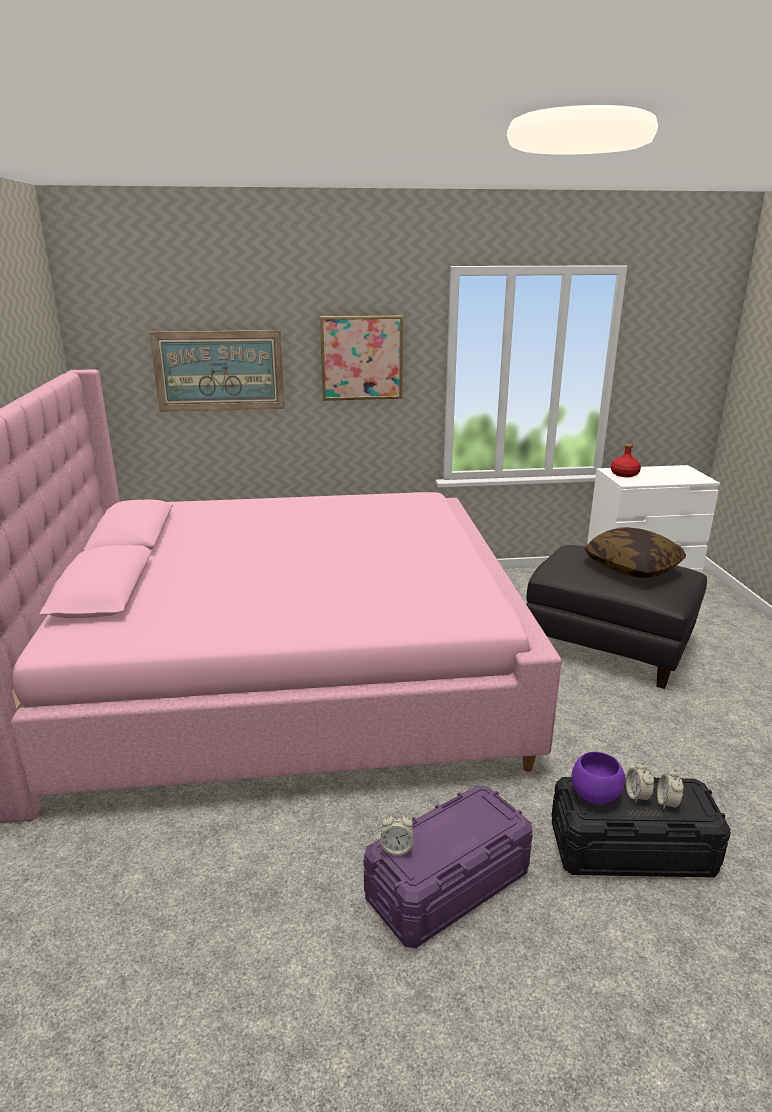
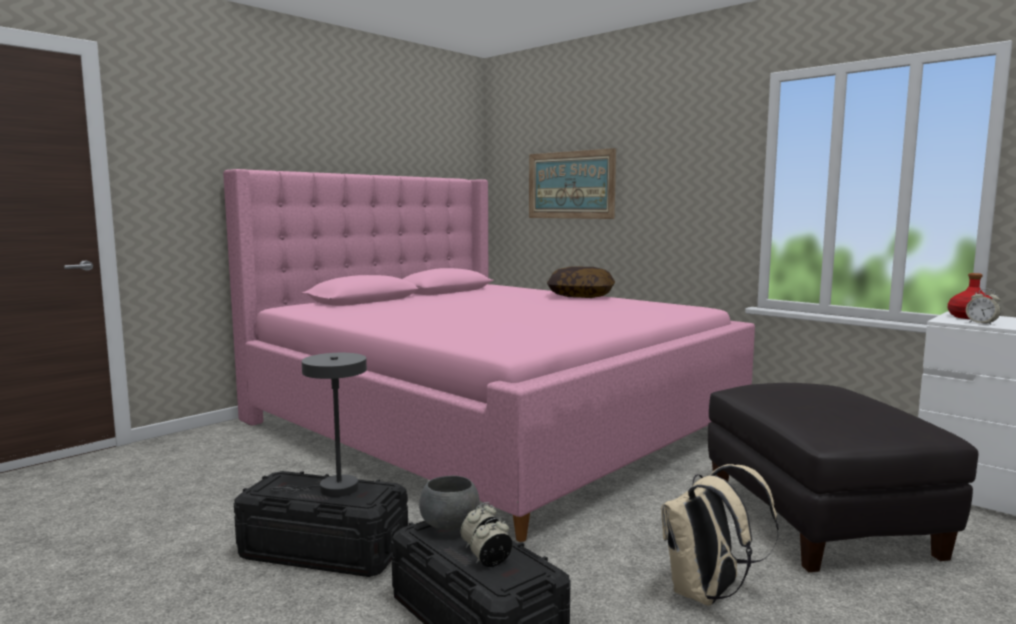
camera: 50 degrees right, 15 degrees down
(361, 358) = (680, 171): picture -> none
(396, 848) = (282, 477): alarm clock -> alarm clock (981, 323)
(447, 884) = (324, 550): purple storage box -> black storage box
(457, 828) = (331, 489): none -> grey table lamp
(596, 795) = (450, 526): purple bowl -> grey bowl
(632, 567) = (840, 402): pillow -> pillow (580, 296)
(663, 736) = (707, 594): none -> beige backpack

